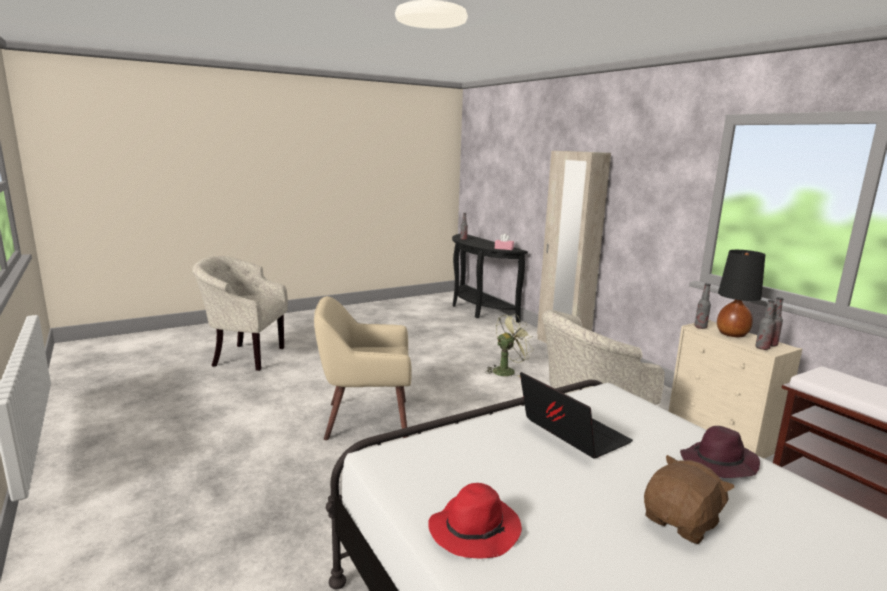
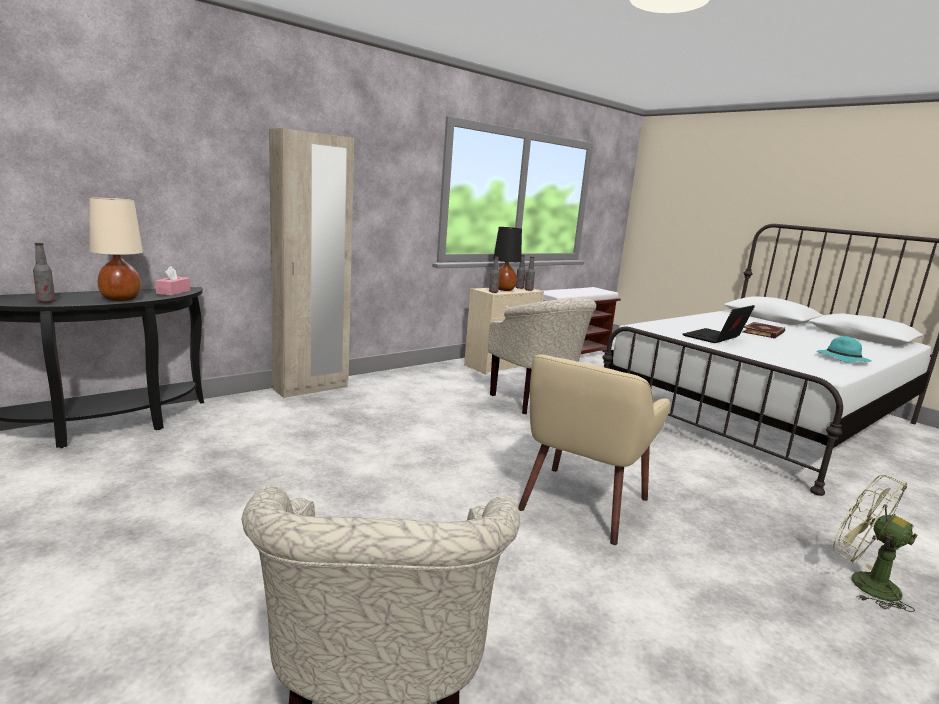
camera: 100 degrees left, 0 degrees up
(366, 419) = (582, 504): beige armchair -> beige armchair turned 45 degrees clockwise
(475, 529) = (841, 359): red hat -> turquoise hat
(477, 244) = (120, 299): none -> beige table lamp
(507, 371) = (399, 420): green fan -> green fan (863, 582)
(682, 522) = (764, 332): brown plush toy -> book
(718, 464) = (701, 322): purple hat -> none

